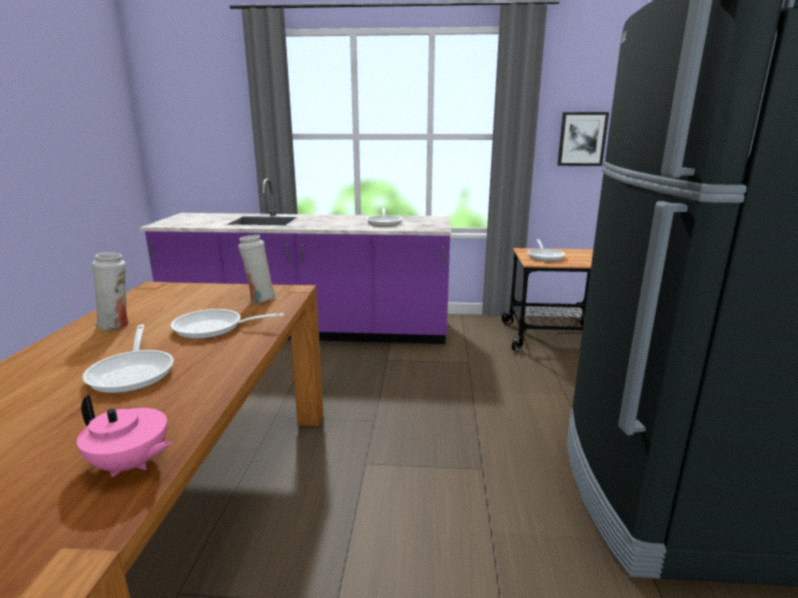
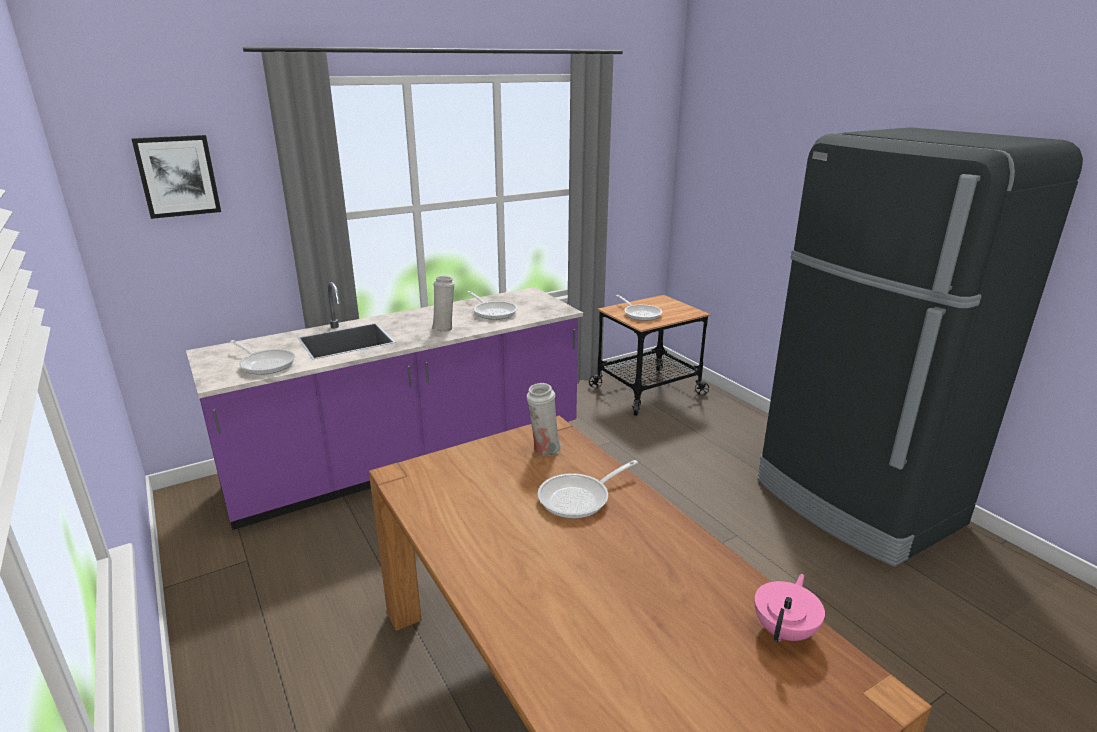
camera: 35 degrees left, 5 degrees up
(117, 325) = (480, 534): white vase -> white vase (444, 328)
(131, 465) = (785, 630): pink teapot -> pink teapot turned 45 degrees counterclockwise
(133, 372) = (616, 569): frying pan -> frying pan (265, 364)
(582, 139) = (639, 186): picture -> picture (177, 176)

